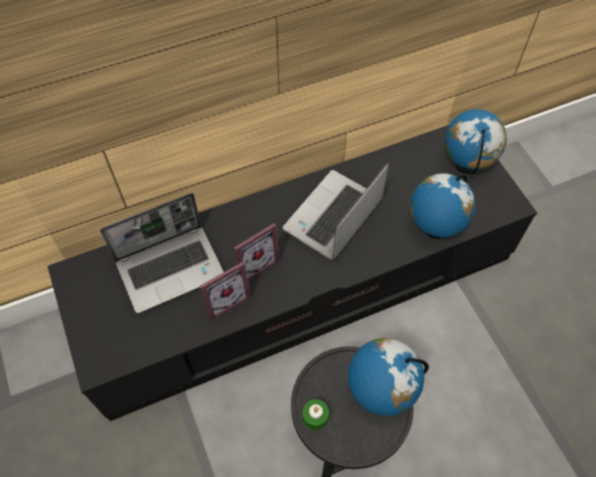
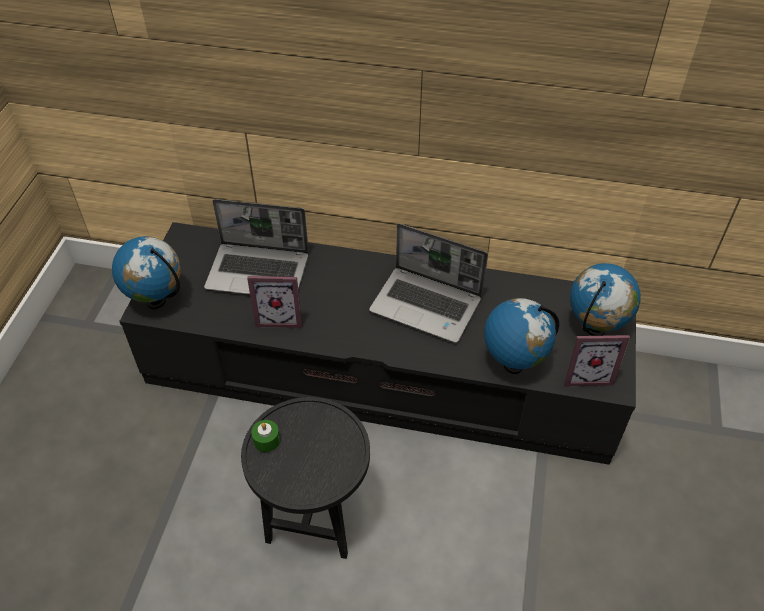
camera: 35 degrees right, 10 degrees down
(254, 263) = (327, 304): picture frame -> picture frame (586, 374)
(333, 217) = (427, 305): laptop -> laptop turned 135 degrees counterclockwise
(379, 393) = (336, 457): globe -> globe (157, 301)

